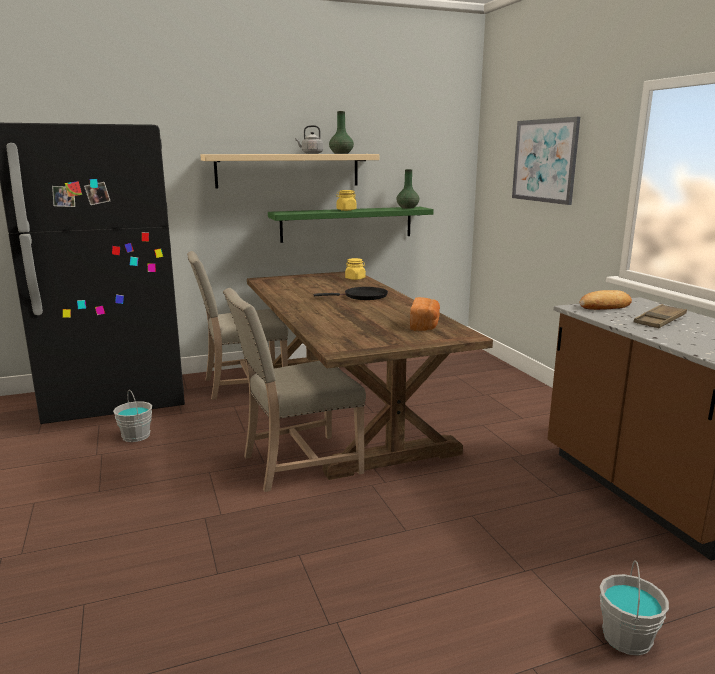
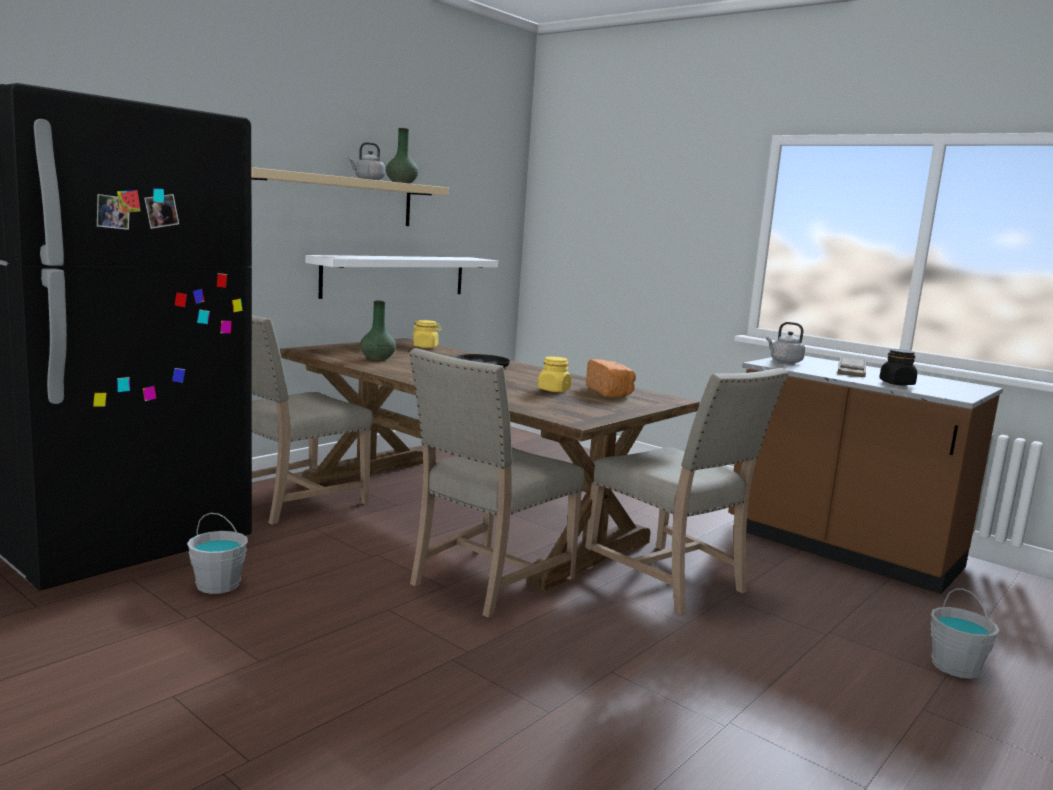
camera: 30 degrees left, 5 degrees down
(346, 210) = (403, 257): yellow jar -> yellow jar (553, 390)
(347, 224) = (395, 276): green shelf -> white shelf
(407, 207) = (465, 258): green vase -> green vase (377, 358)
(440, 490) = (670, 580): none -> beige chair
(544, 160) = (637, 210): picture -> none
(605, 306) = (784, 361): bread -> grey kettle
(683, 338) = (897, 383): none -> black jar

